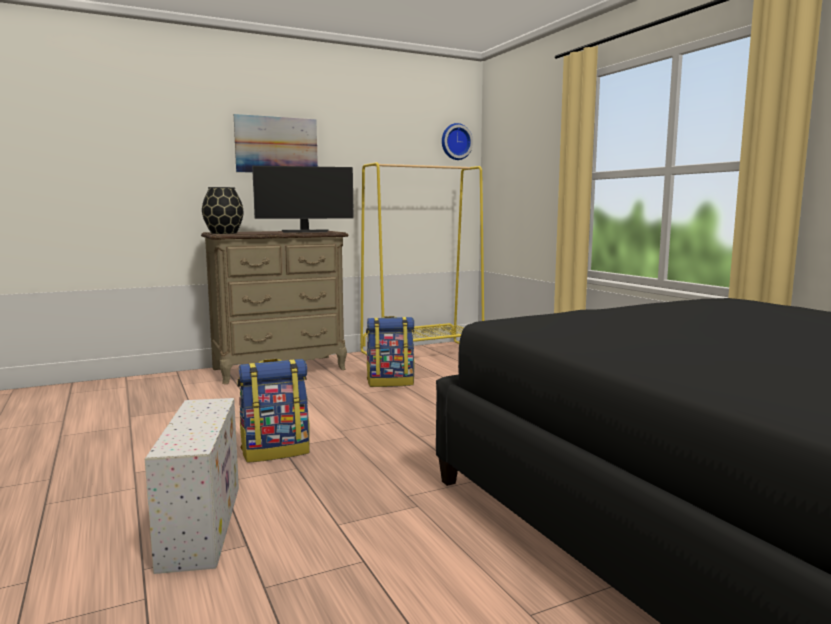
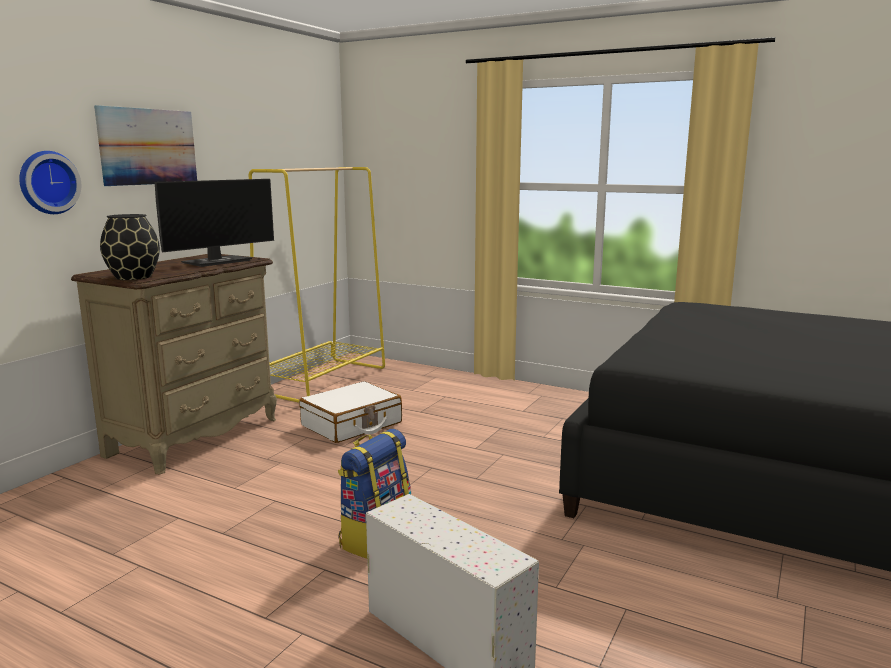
camera: 35 degrees left, 5 degrees up
(390, 382) = (352, 424): backpack -> white suitcase
(455, 142) = (322, 136): wall clock -> wall clock (47, 182)

